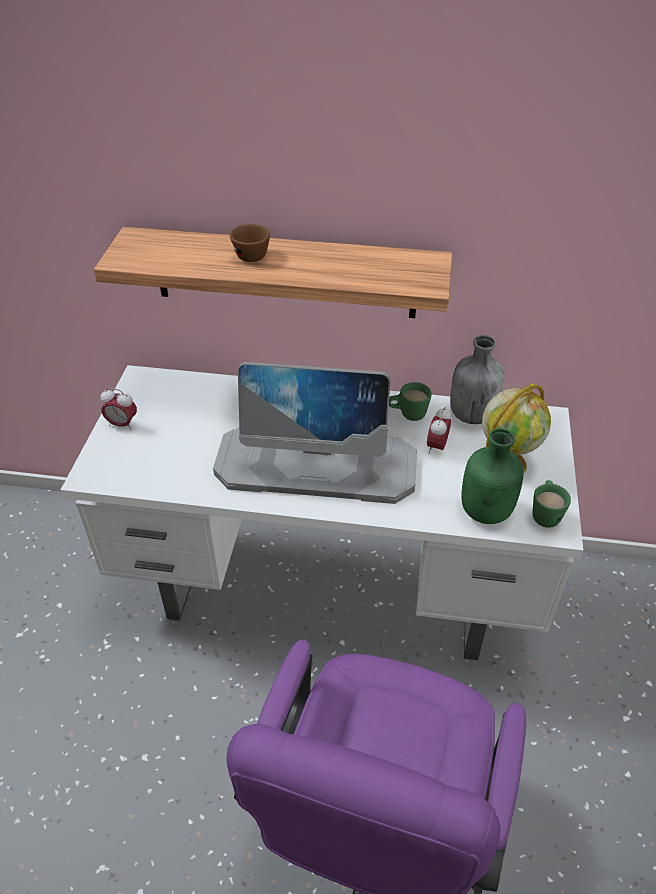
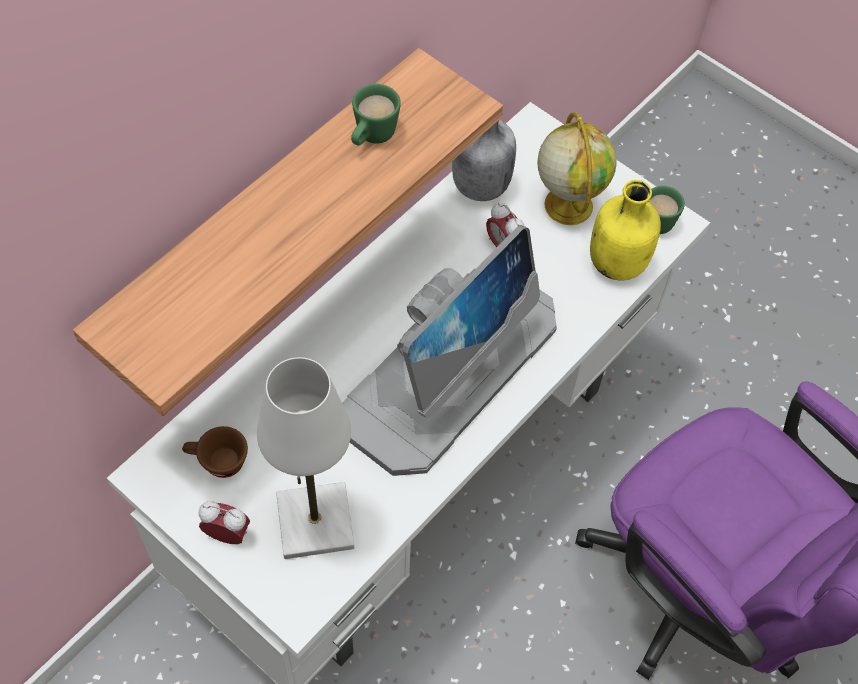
camera: 60 degrees left, 15 degrees up
(122, 424) = (228, 534): alarm clock -> alarm clock turned 120 degrees counterclockwise
(155, 456) = (315, 522): none -> white table lamp
(249, 253) = (265, 228): brown cup -> brown cup (217, 462)
(407, 414) = (436, 239): green mug -> green mug (371, 137)
(487, 511) = (618, 262): green bottle -> yellow bottle

